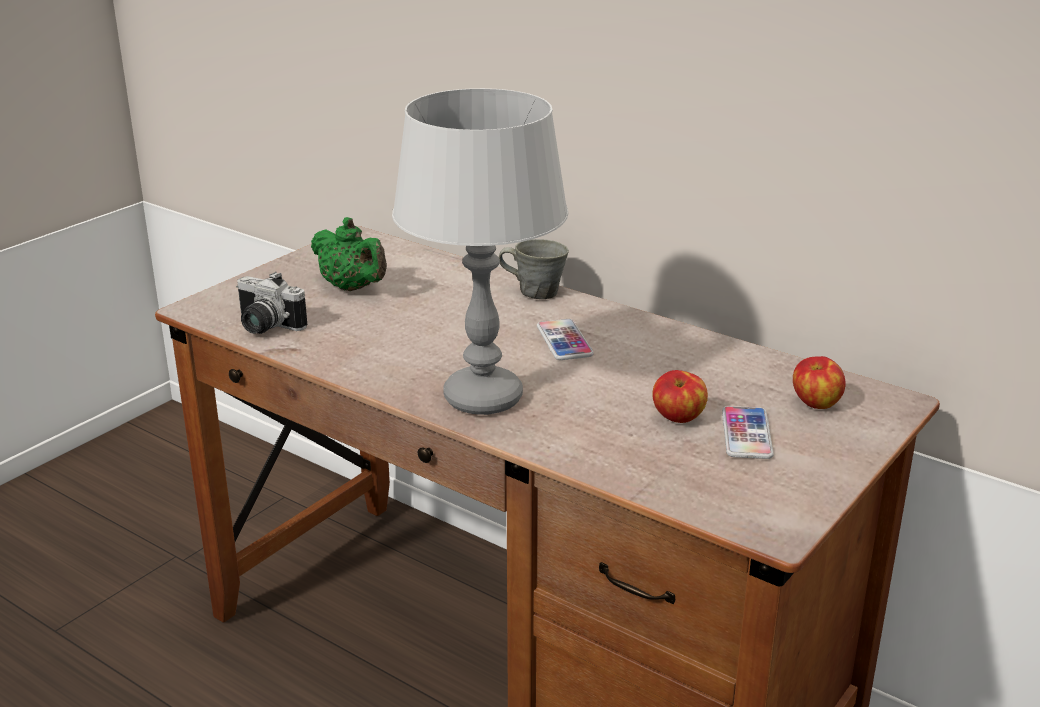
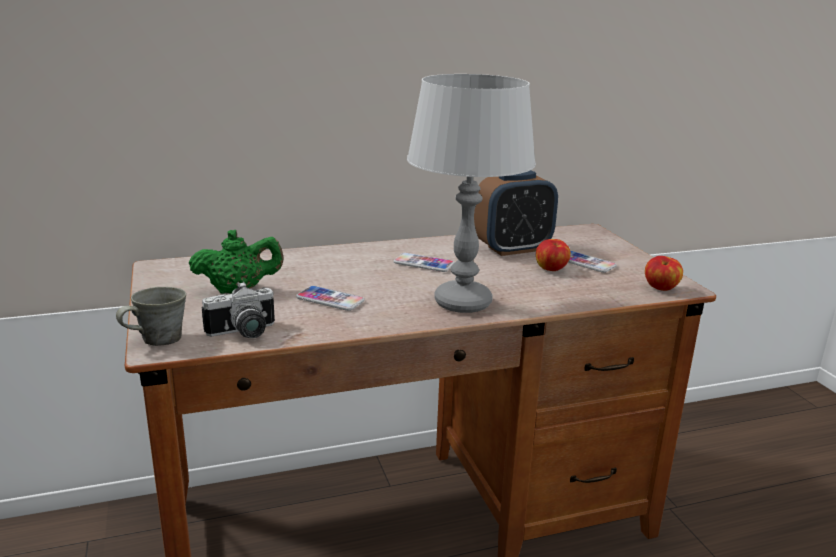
camera: 55 degrees left, 5 degrees down
(390, 332) = (330, 299): none -> phone
(536, 292) = (348, 250): grey mug -> grey mug (159, 339)
(709, 373) = (512, 249): none -> alarm clock
(815, 404) = (573, 242): apple -> apple (660, 288)

